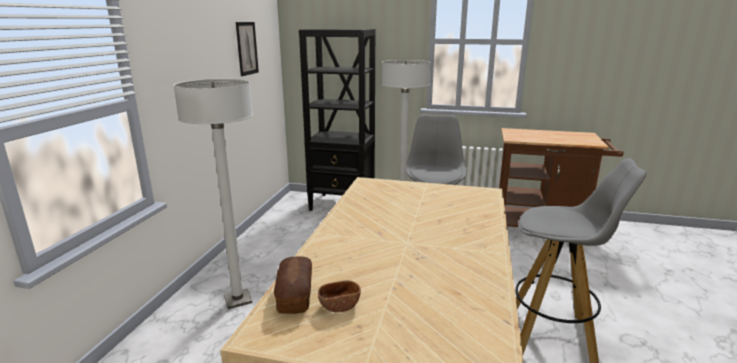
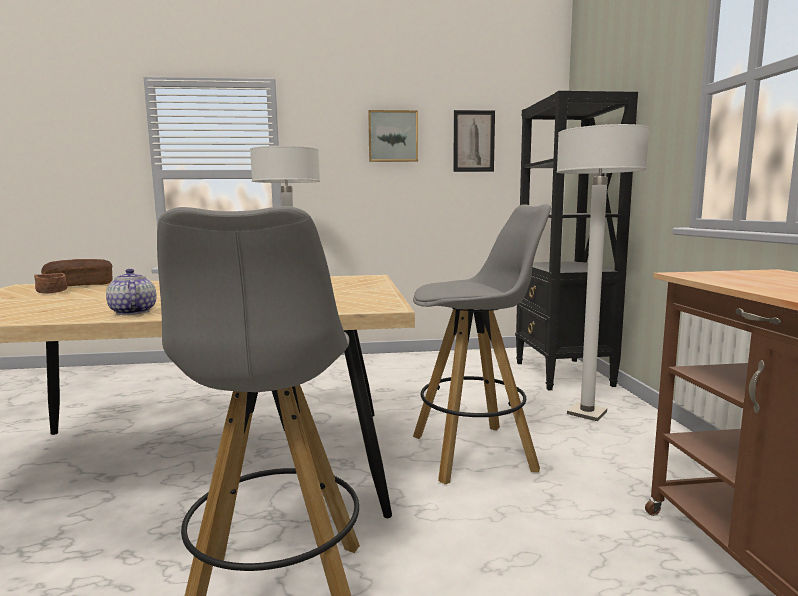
camera: 70 degrees right, 10 degrees down
(207, 49) = (393, 136): none -> picture
(478, 256) = (132, 312): none -> teapot

